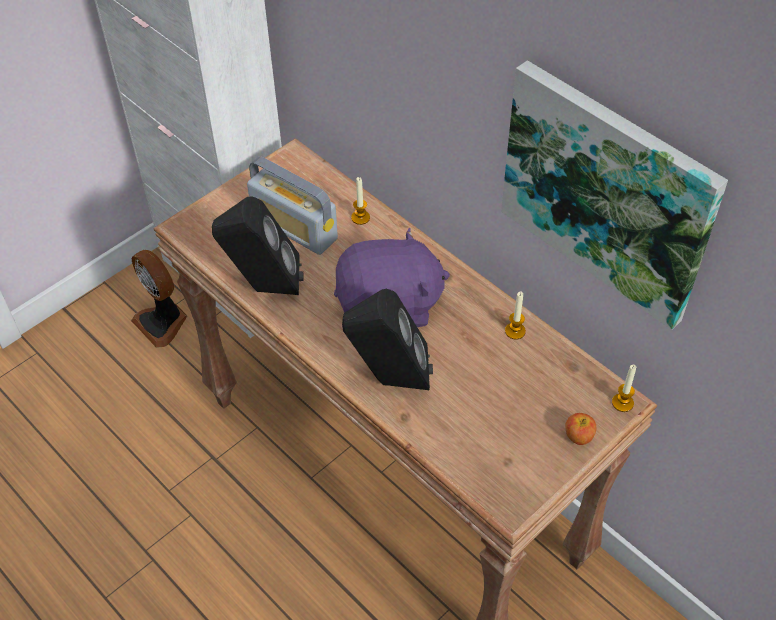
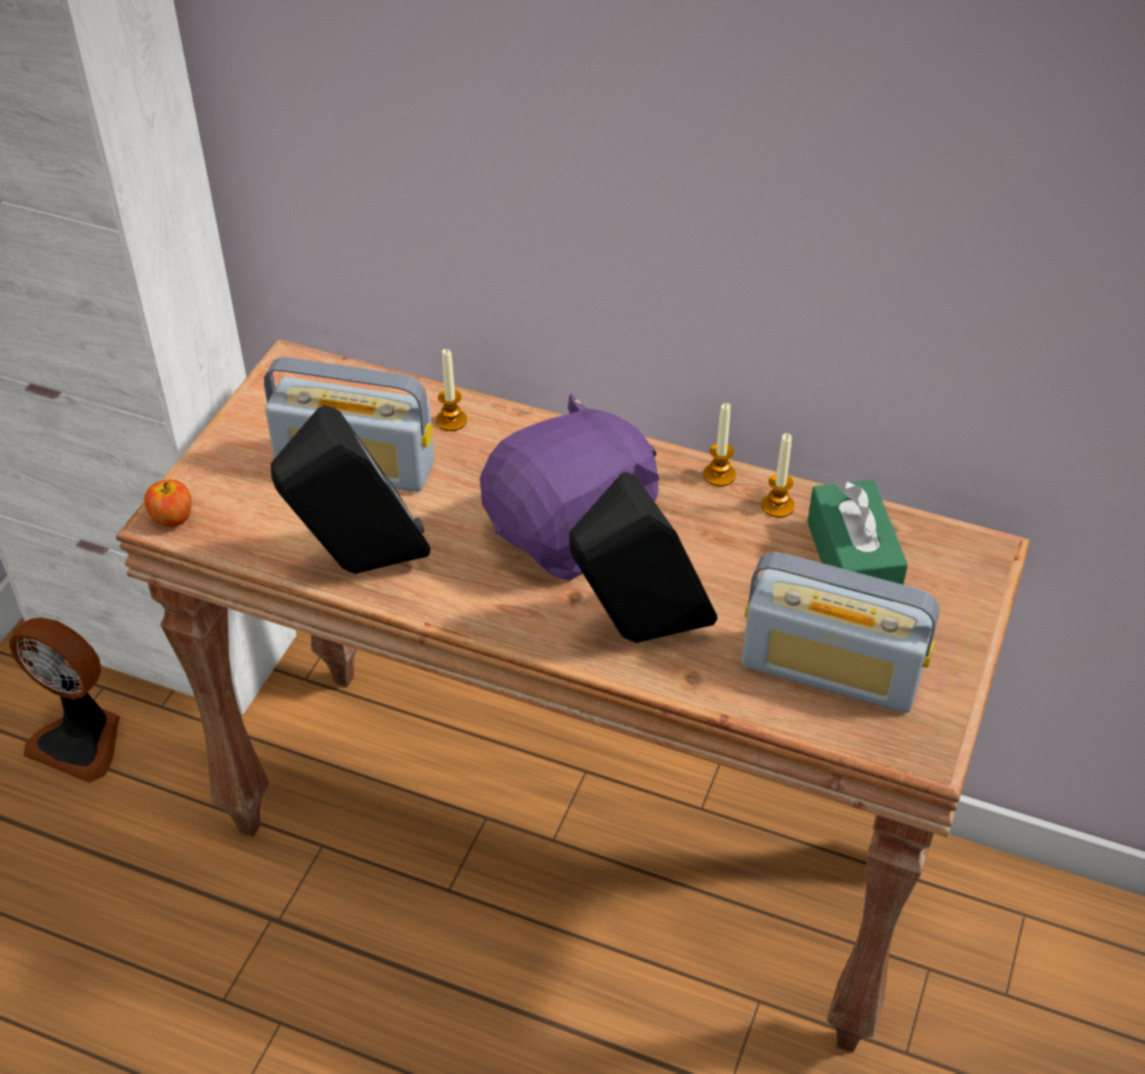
camera: 25 degrees left, 5 degrees down
(485, 441) = (831, 671): none -> radio
(538, 380) = (852, 560): none -> green tissue box
(578, 436) = (955, 617): apple -> apple (172, 518)
(607, 192) = (911, 222): picture -> none
(622, 403) = (985, 552): candle -> candle (719, 475)

